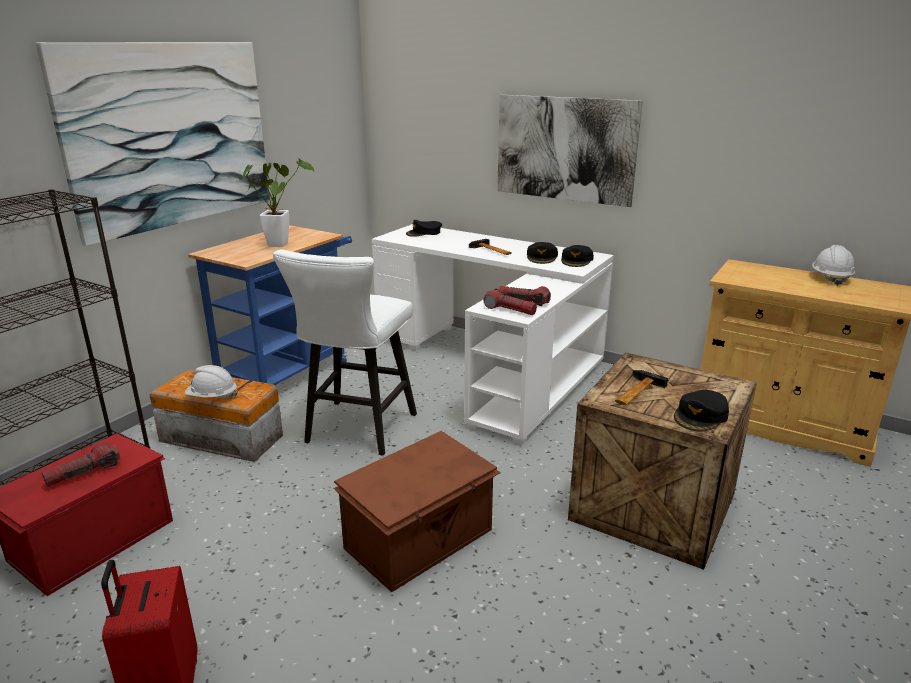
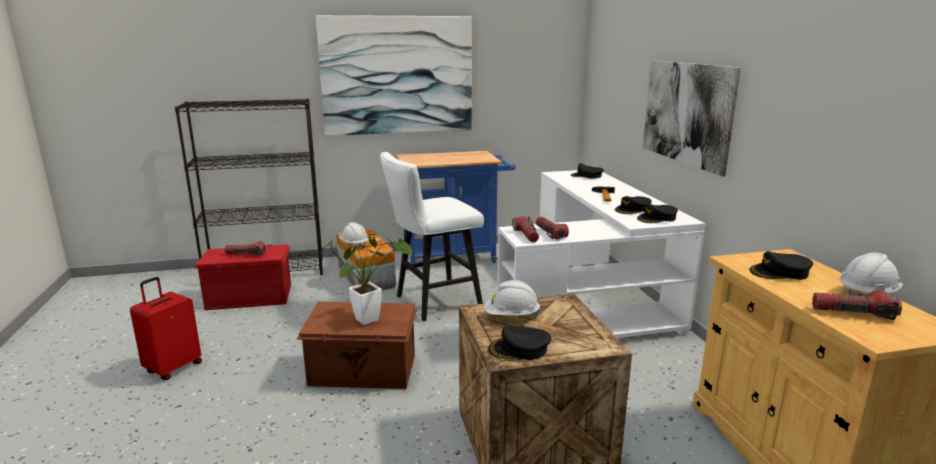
camera: 45 degrees right, 5 degrees down
(280, 243) = (453, 159): potted plant -> potted plant (372, 318)
(634, 392) = (511, 316): hammer -> white hard hat
(768, 279) = (780, 272): none -> black cap
(855, 293) = (853, 313): none -> flashlight

